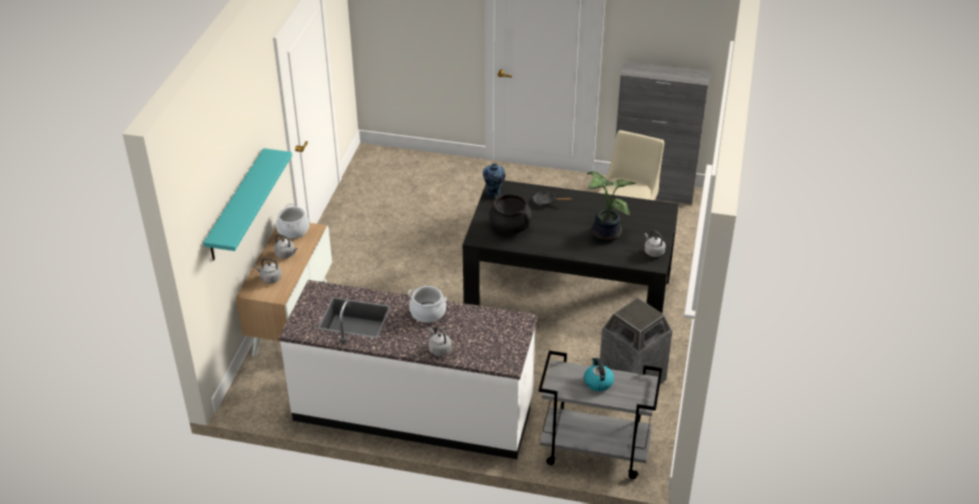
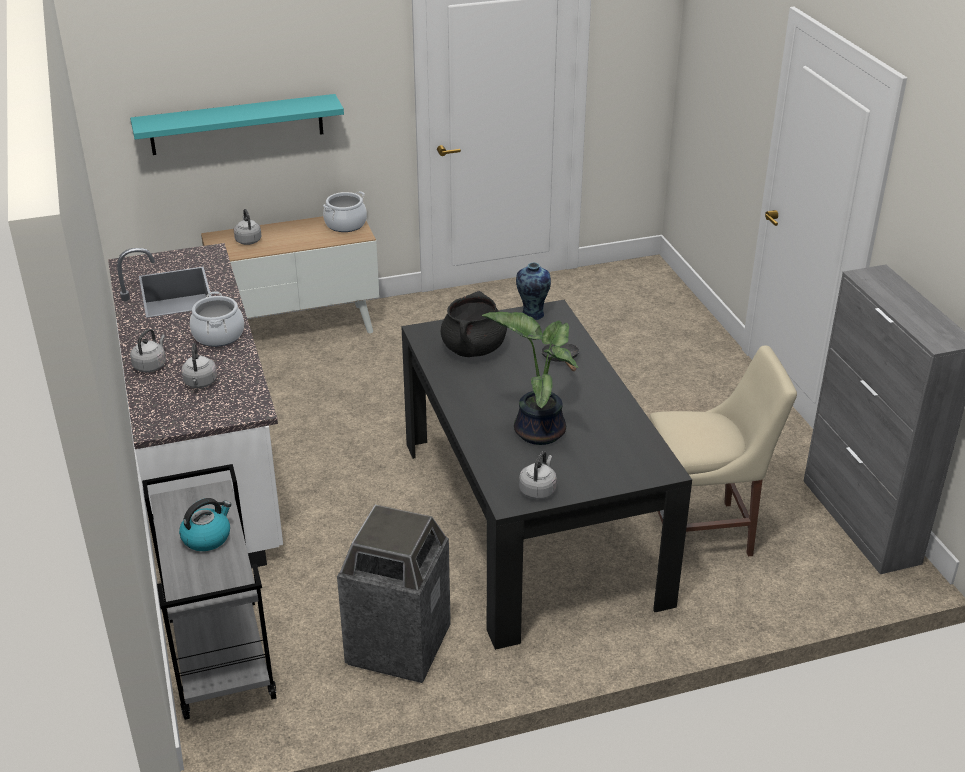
camera: 60 degrees right, 5 degrees down
(286, 254) = (299, 234): grey kettle -> grey kettle (200, 383)

